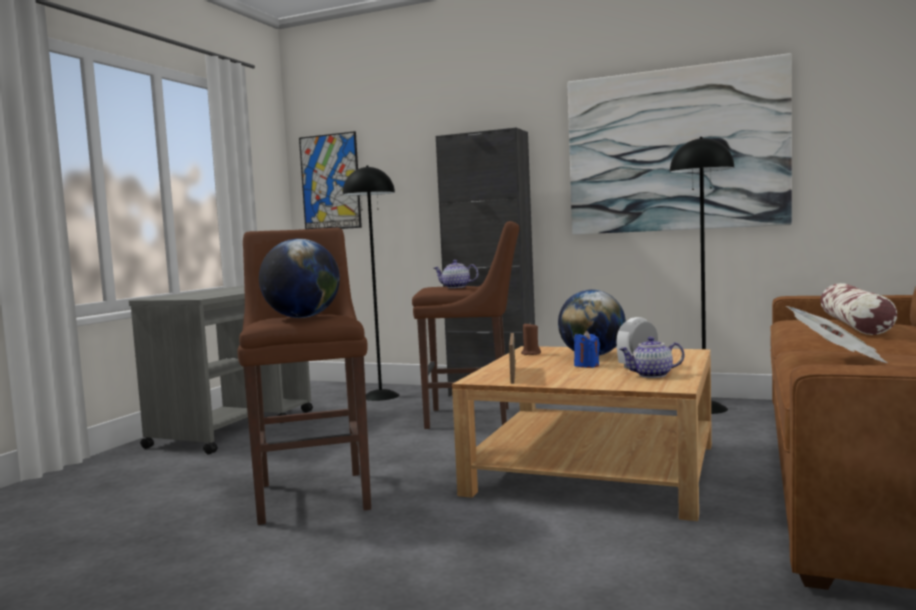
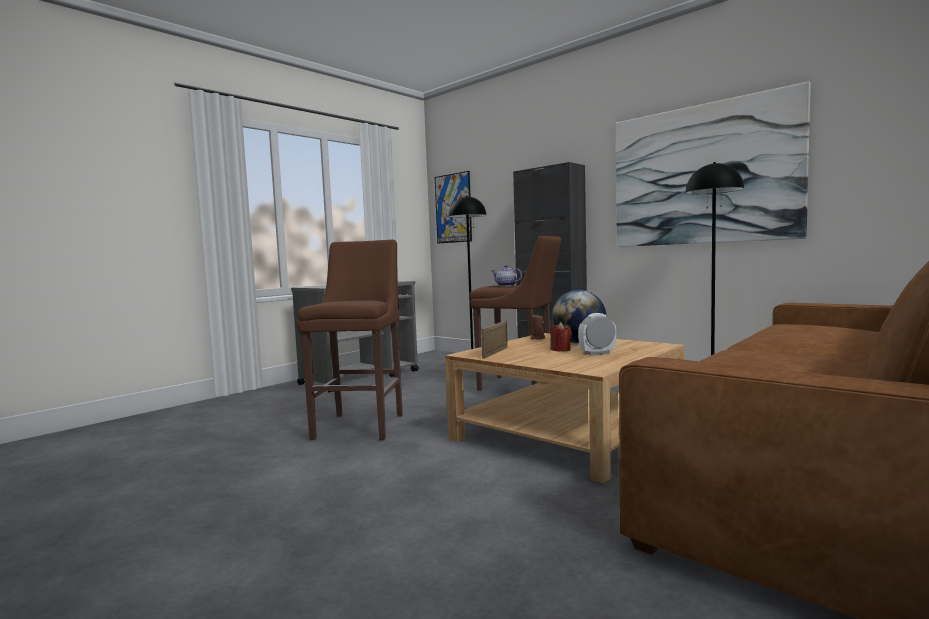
camera: 20 degrees right, 0 degrees up
(302, 317) = (346, 301): globe -> none
(587, 365) = (560, 350): blue candle -> red candle
(652, 375) = (595, 360): teapot -> none
(837, 359) = (741, 357): newspaper -> none
(855, 325) = (830, 331): pillow -> none

